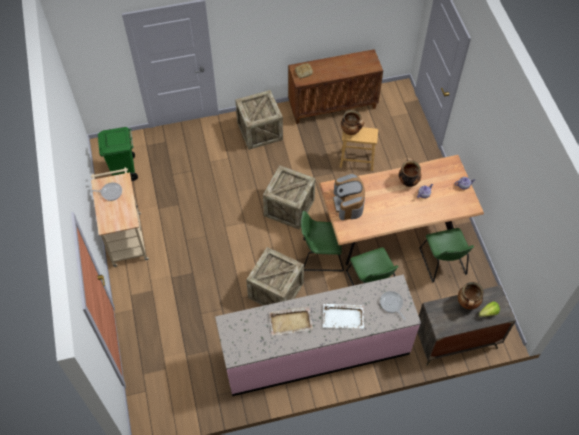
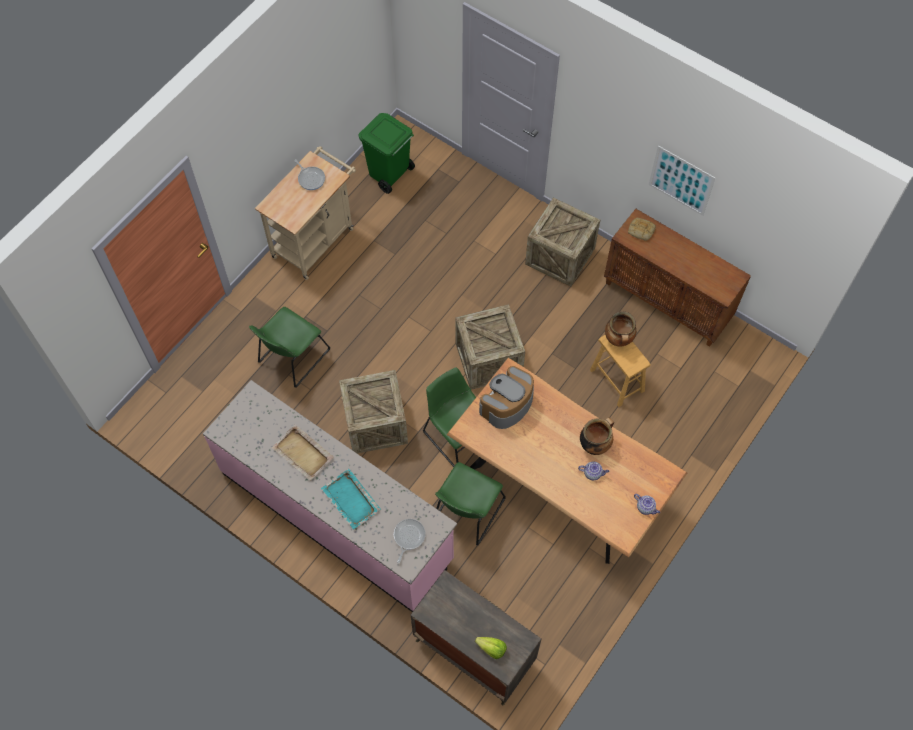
camera: 50 degrees right, 5 degrees up
(312, 22) = (681, 180): none -> picture
(343, 317) = (351, 500): white tray -> turquoise tray
(443, 263) = (562, 570): green chair -> green chair (292, 358)
(467, 303) = (484, 618): cooking pot -> none

